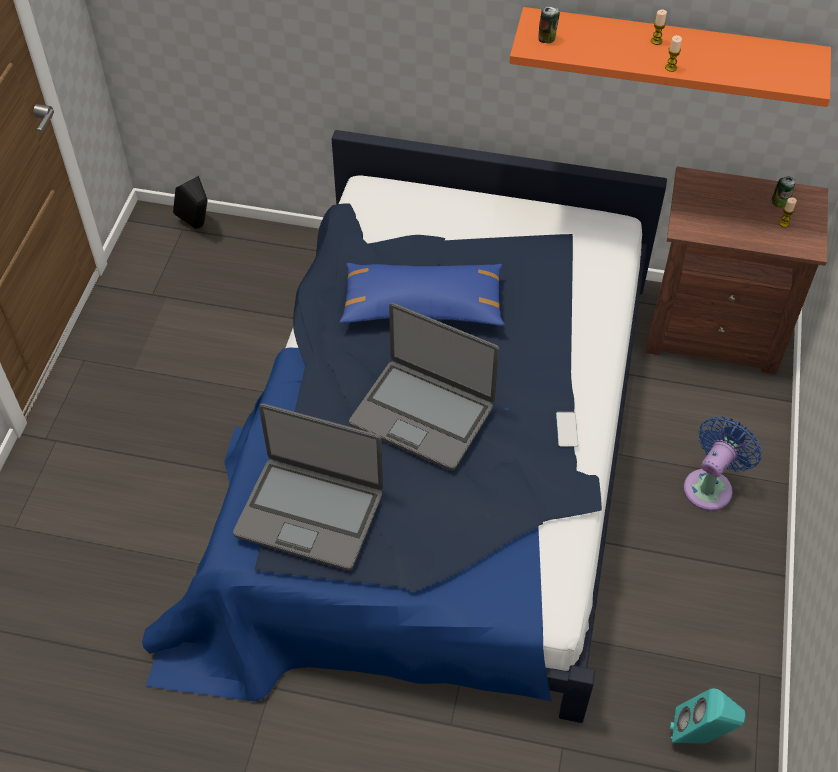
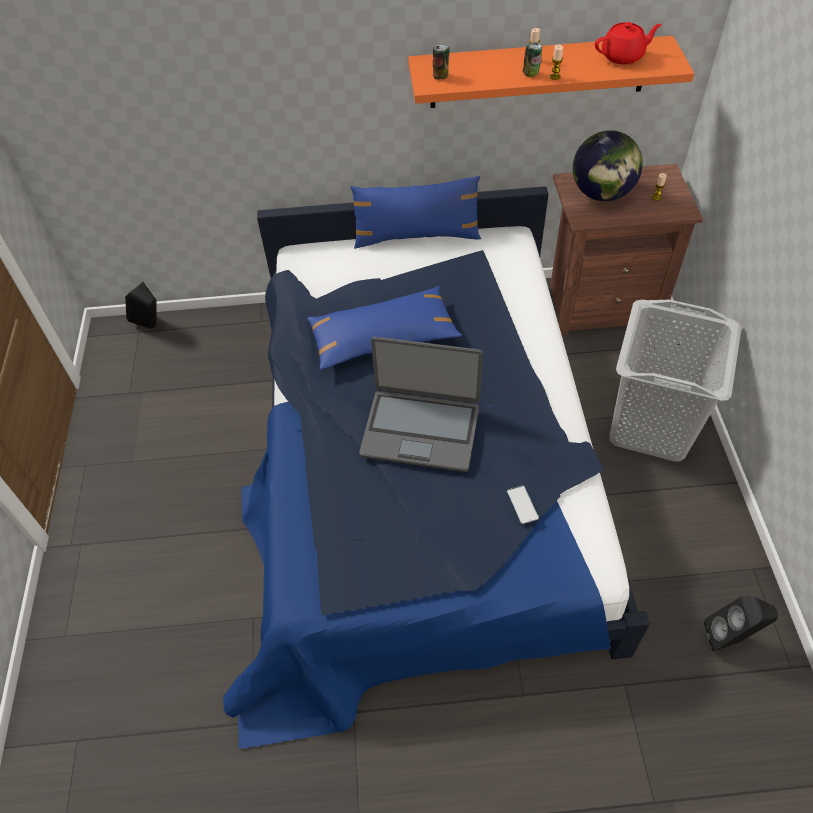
camera: 15 degrees left, 0 degrees up
(310, 512) = (354, 546): laptop -> none
(505, 199) = (416, 236): none -> blue pillow
(566, 429) = (546, 409): phone -> phone (522, 504)
(699, 737) = (729, 638): turquoise speaker -> black speaker
(710, 486) = (650, 426): blue fan -> grey laundry basket
(721, 204) = (601, 194): none -> globe
(759, 60) = (623, 56): none -> red teapot
(780, 203) = (646, 183): can -> can (531, 74)

